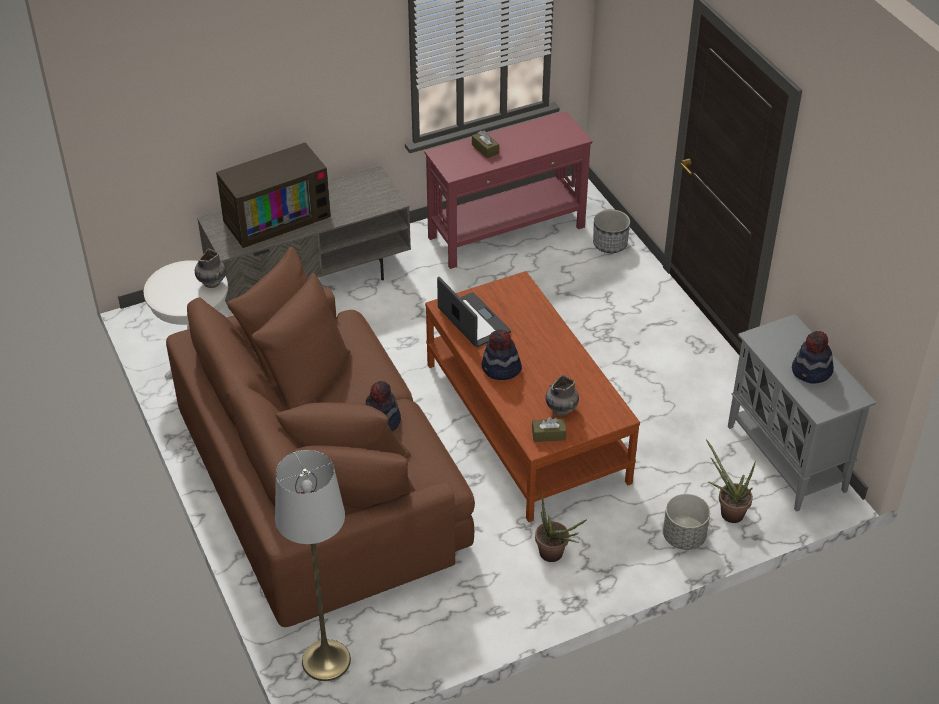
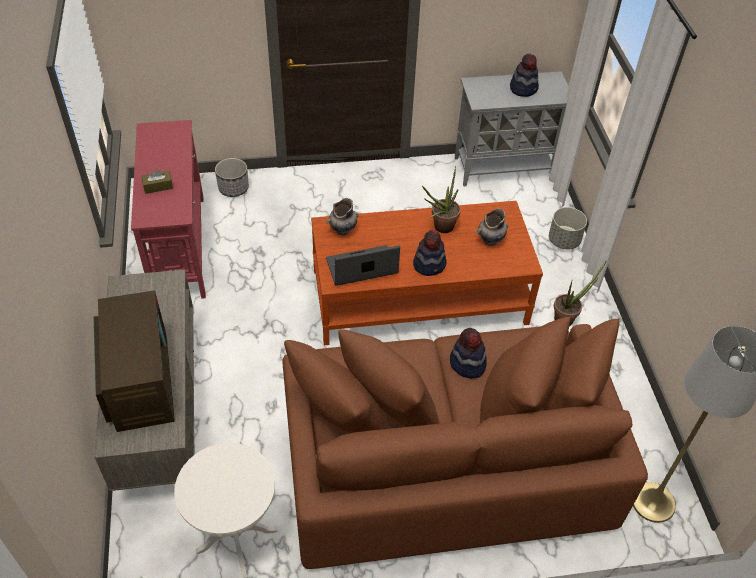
camera: 75 degrees left, 5 degrees up
(211, 282) = (229, 458): grey vase -> grey vase (342, 230)
(548, 435) = (516, 255): brown tissue box -> none
(727, 511) = (545, 211): potted plant -> potted plant (440, 228)

